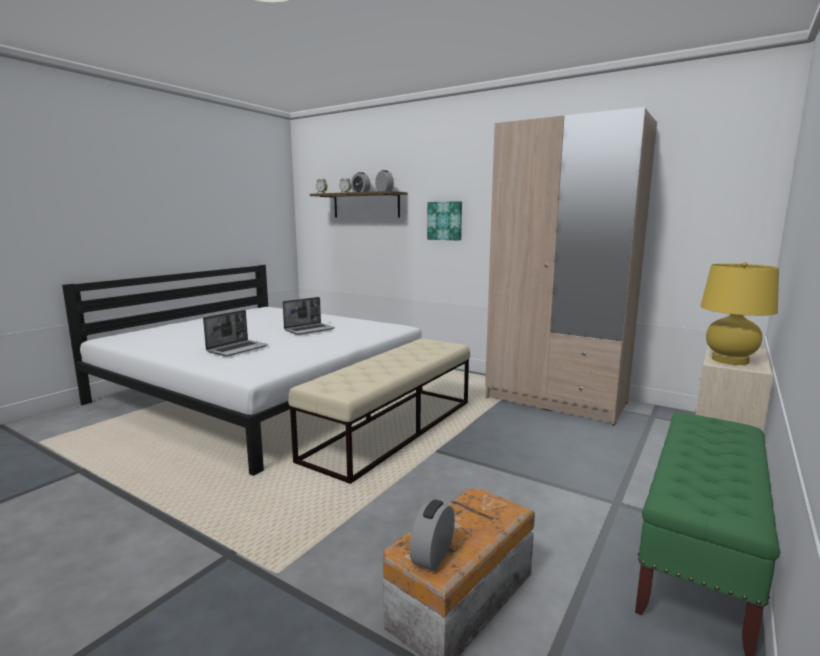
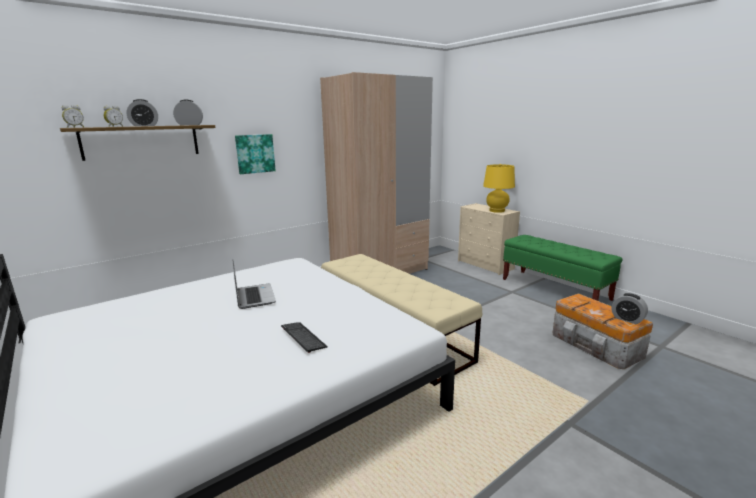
camera: 70 degrees left, 5 degrees up
(238, 349) = (303, 337): laptop -> keyboard

